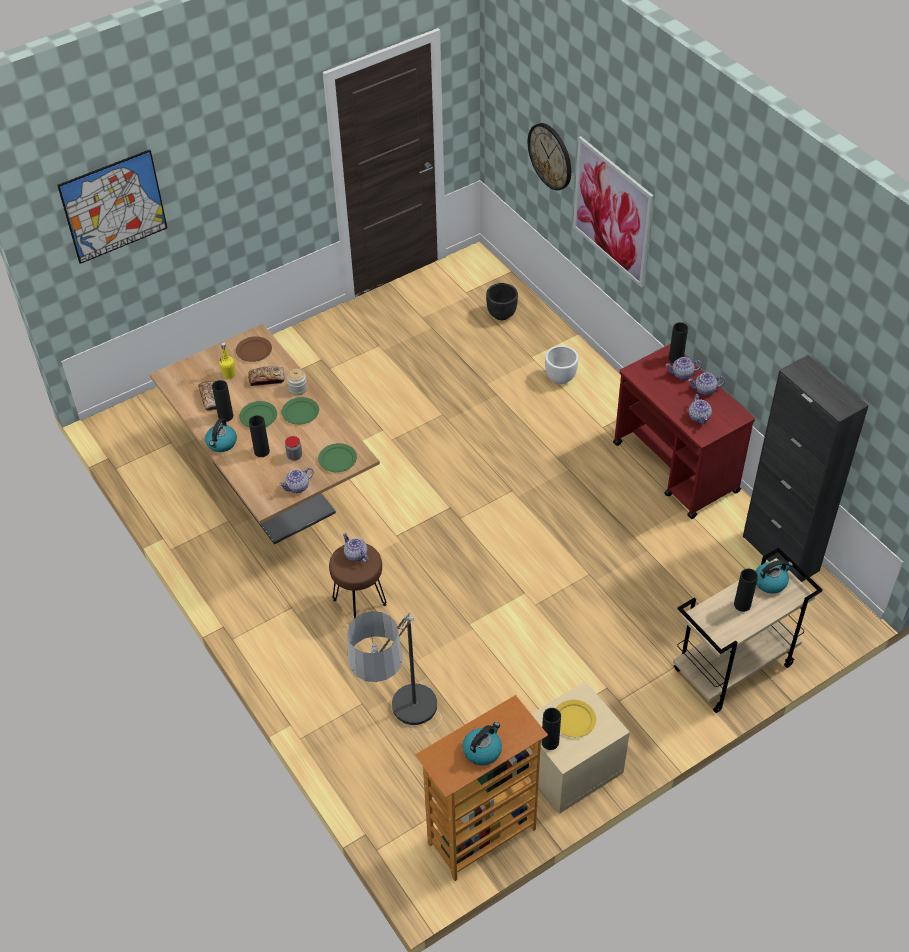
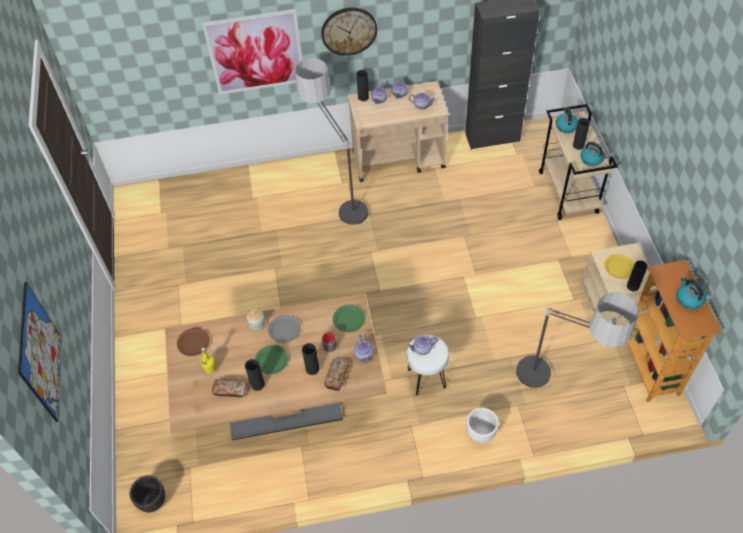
camera: 65 degrees left, 5 degrees up
(221, 443) = (287, 396): kettle -> kettle (592, 159)
(267, 379) = (232, 342): bread -> bread (337, 376)
(300, 412) = (284, 330): green plate -> grey plate
(359, 602) = (427, 378): brown stool -> white stool
(501, 314) = (199, 199): black planter -> black planter (152, 501)
(550, 156) = (172, 62): wall clock -> wall clock (349, 31)
(560, 378) = (283, 188): white planter -> white planter (480, 433)
(574, 433) = (338, 200): none -> floor lamp
(676, 468) = (399, 159): red cart -> beige cart

